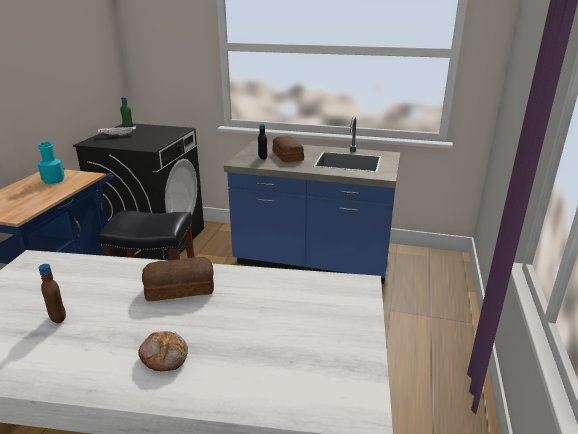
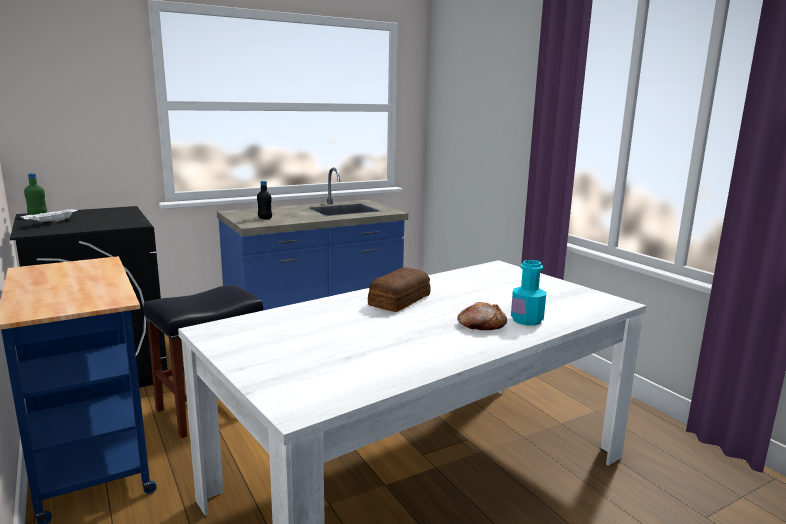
camera: 45 degrees left, 10 degrees down
(53, 180) = (64, 272): turquoise bottle -> turquoise bottle (527, 320)
(58, 318) = (354, 342): brown bottle -> none
(287, 156) = (284, 214): bread -> none

